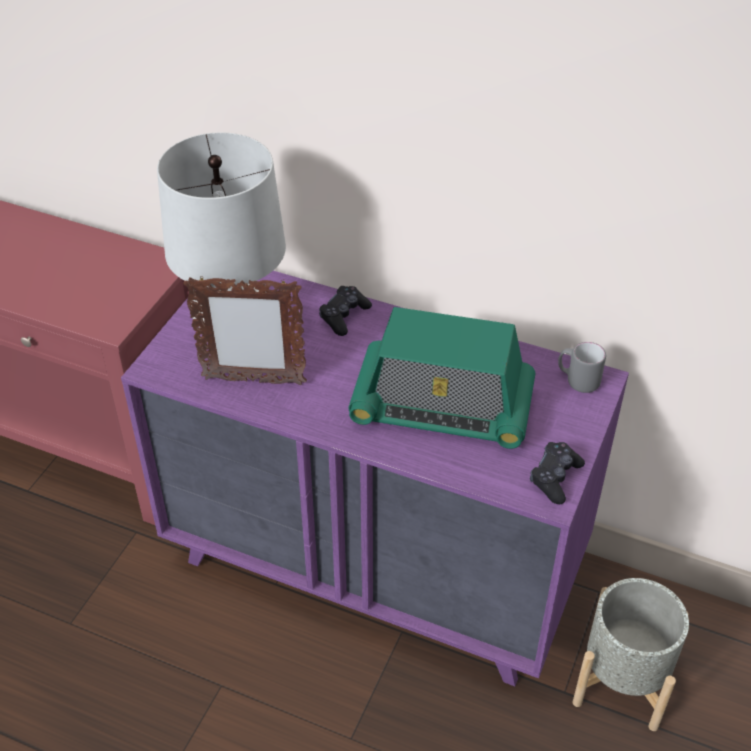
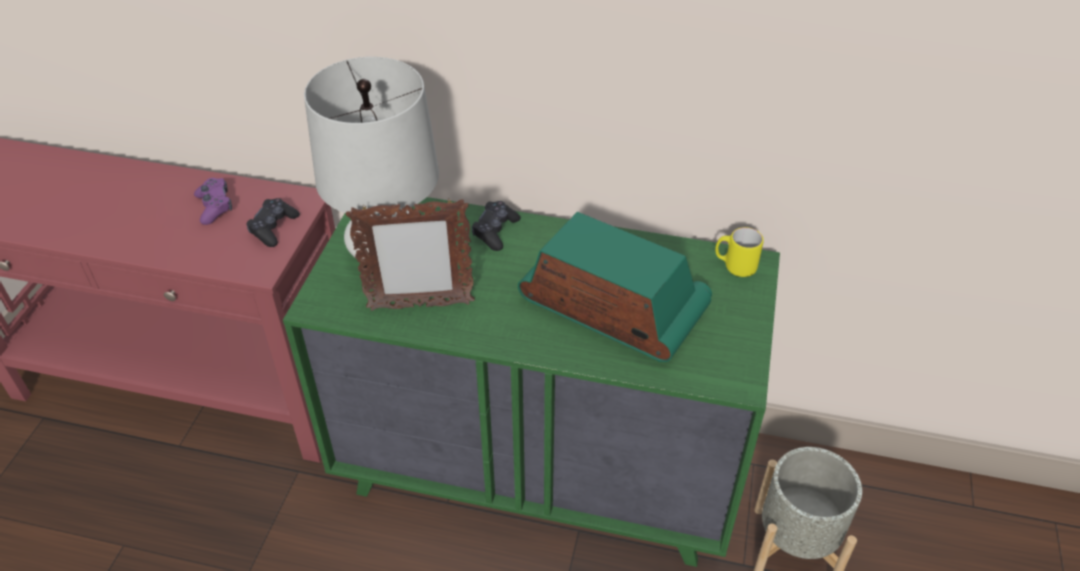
camera: 10 degrees left, 0 degrees up
(81, 260) = (215, 207): none -> purple game controller
(377, 565) = (541, 469): purple dresser -> green dresser
(442, 407) = (612, 308): radio -> radio turned 150 degrees counterclockwise
(555, 478) = (739, 363): black game controller -> black game controller (273, 228)
(577, 380) = (734, 266): grey mug -> yellow mug

